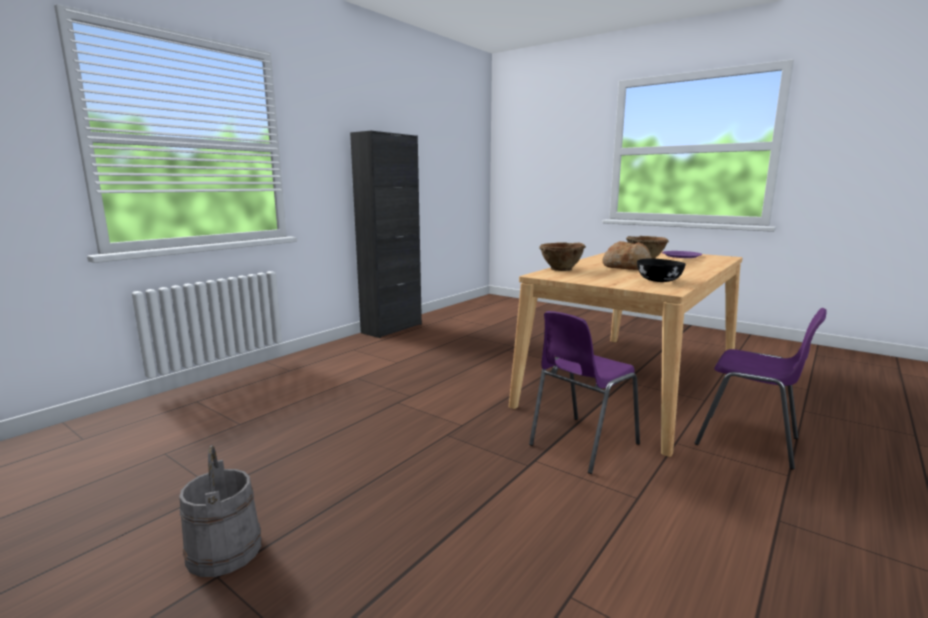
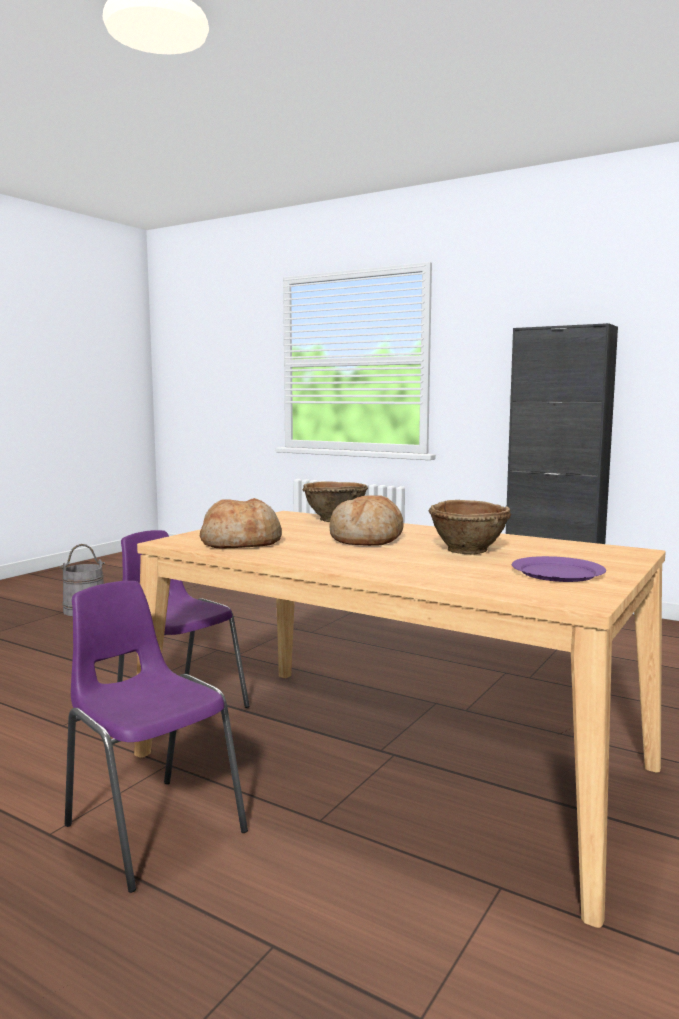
camera: 85 degrees right, 5 degrees down
(658, 281) = (241, 543): black bowl -> bread
(750, 442) = (152, 827): purple chair -> purple chair turned 105 degrees clockwise

